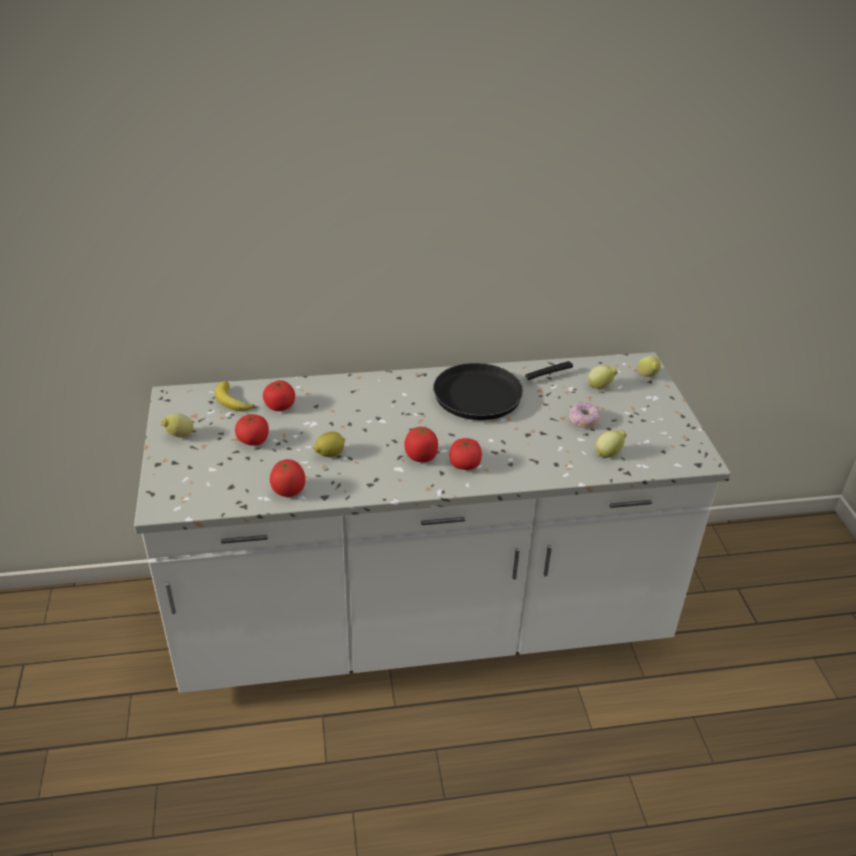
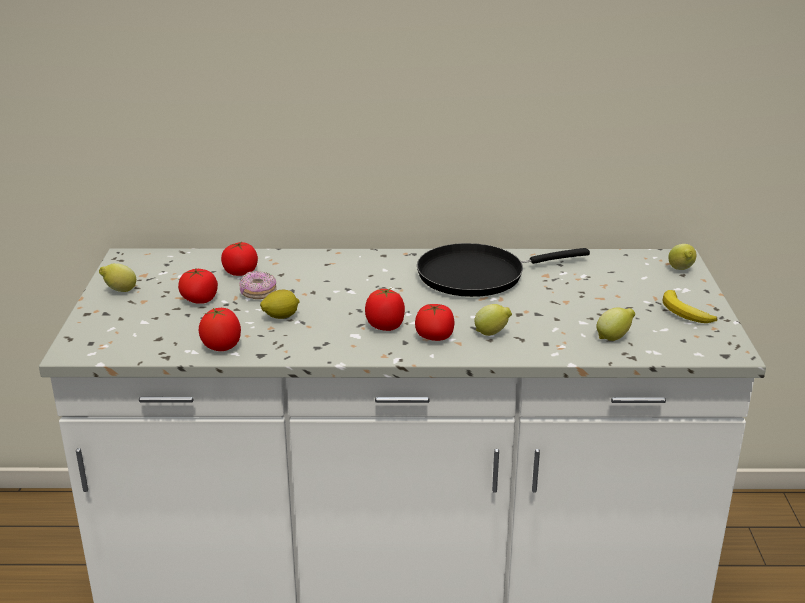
camera: 10 degrees right, 10 degrees down
(231, 401) = (189, 265): banana -> banana (685, 312)
(584, 421) = (591, 306): donut -> donut (258, 293)
(600, 387) = (620, 276): lemon -> lemon (492, 334)

